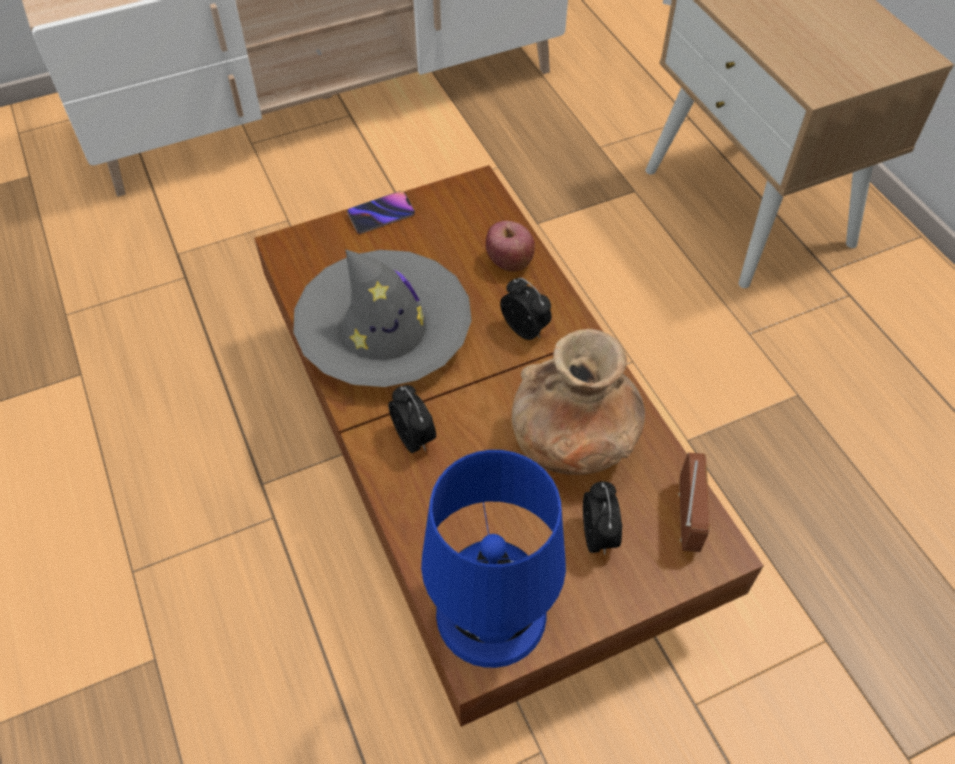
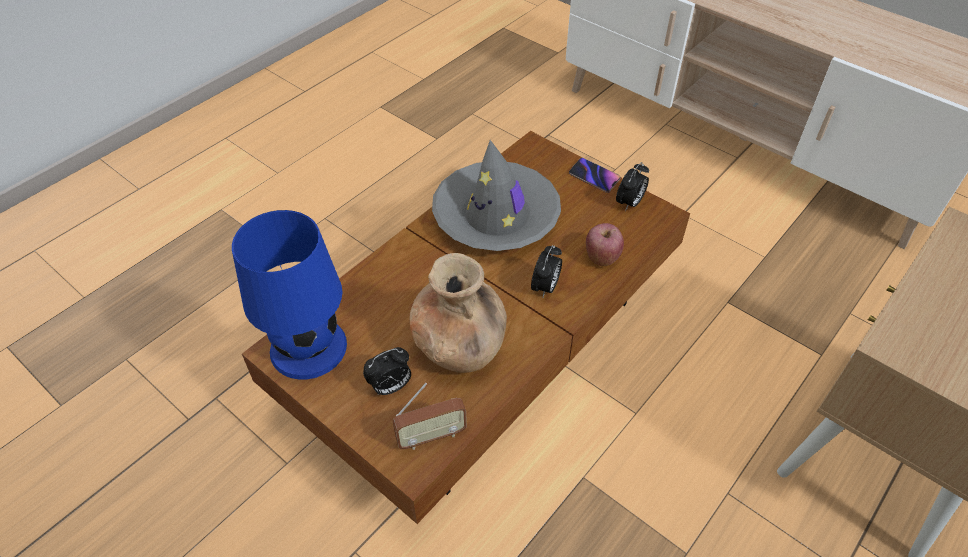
camera: 65 degrees right, 5 degrees down
(414, 438) = (419, 263): alarm clock -> alarm clock (629, 203)

